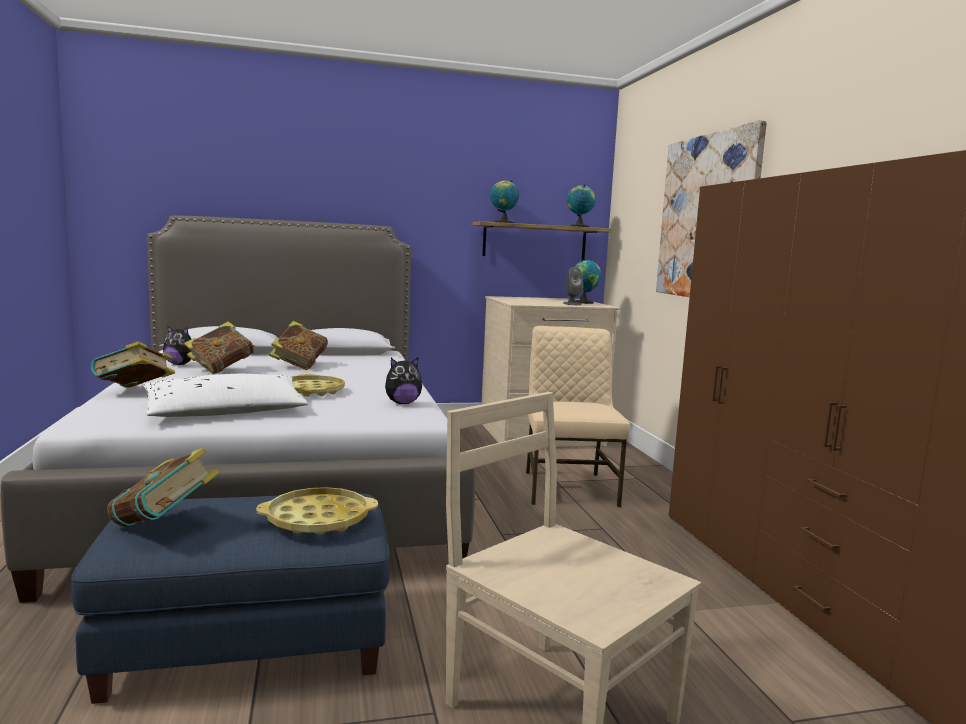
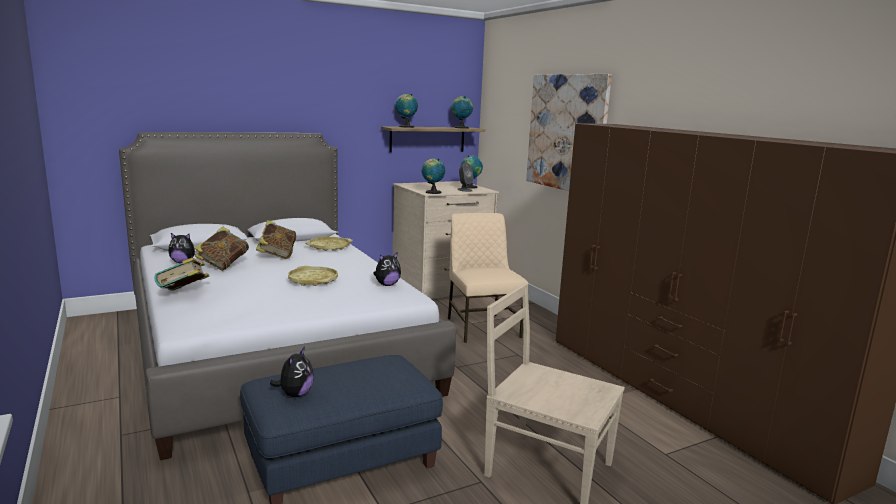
camera: 15 degrees left, 5 degrees up
(165, 526) = (295, 394): book -> plush toy
(226, 412) = (274, 306): white pillow -> none
(318, 519) = (388, 377): yellow tray -> yellow tray (329, 247)
(524, 303) = (432, 192): none -> globe

